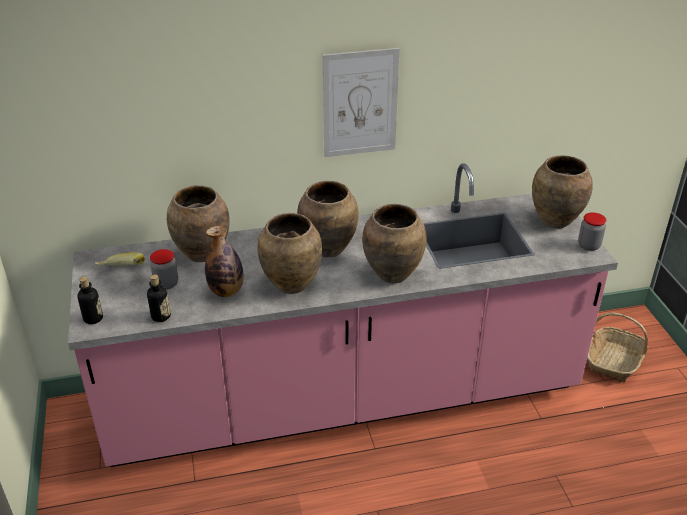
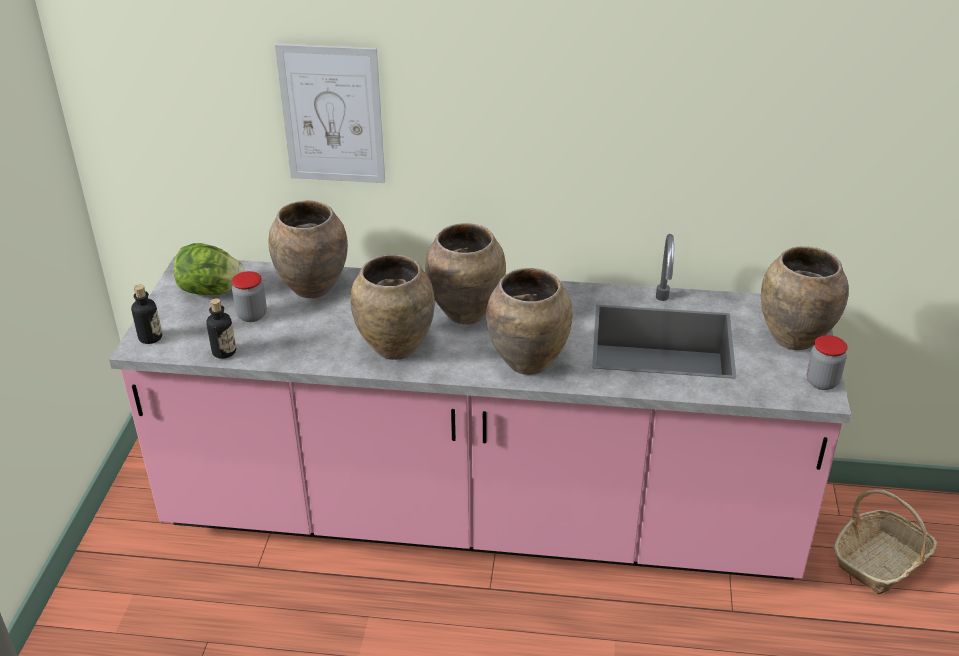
camera: 20 degrees right, 0 degrees up
(121, 272) = (211, 291): banana -> lettuce
(226, 291) = (314, 339): bottle -> none
(360, 103) = (537, 130): picture -> picture (332, 115)

